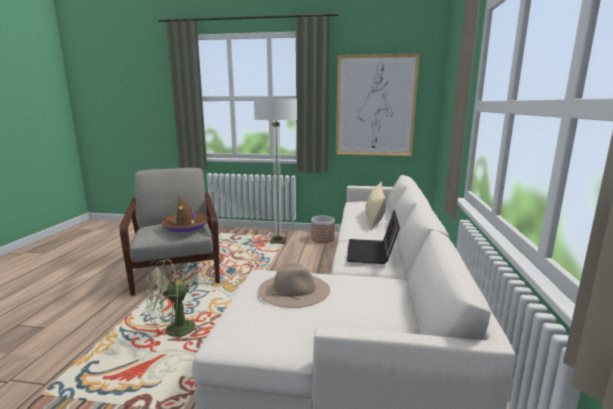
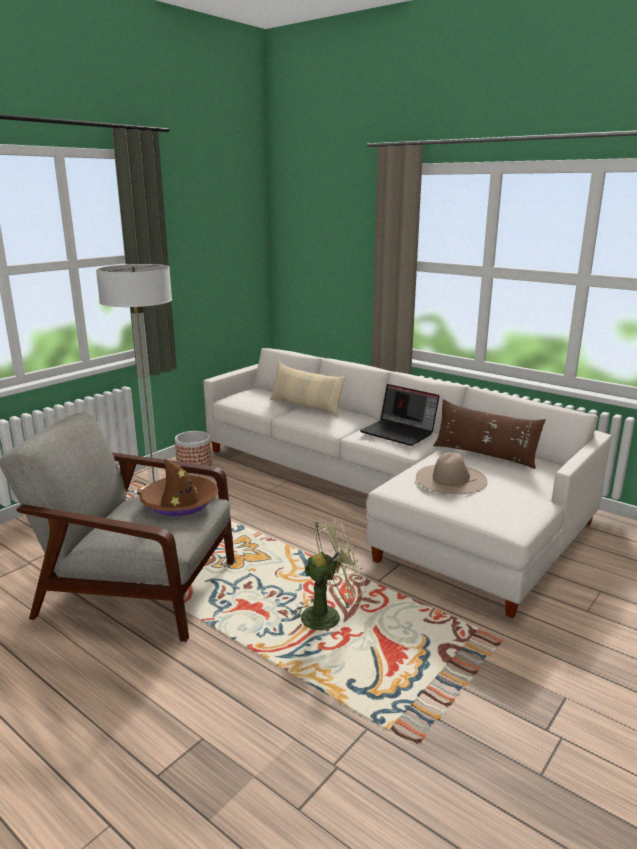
camera: 60 degrees left, 5 degrees up
(174, 332) = (328, 615): green fan -> green fan turned 105 degrees counterclockwise
(375, 106) = (211, 262): picture -> none
(375, 296) = (484, 455): none -> brown pillow

